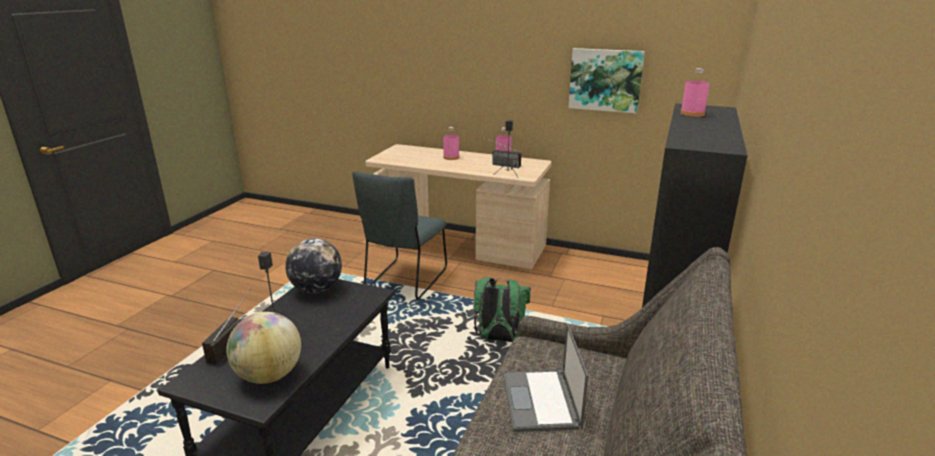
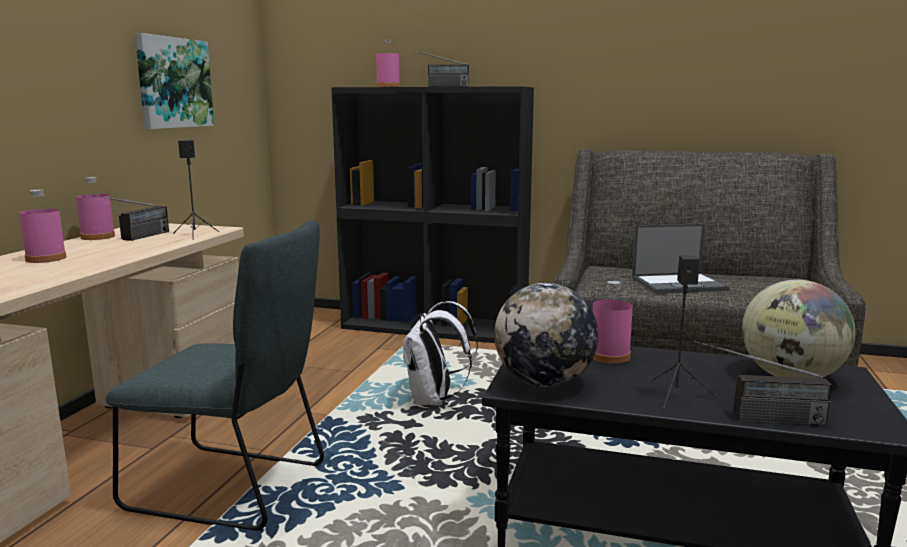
camera: 95 degrees left, 10 degrees down
(342, 314) = (609, 356): none -> pink bottle
(499, 338) = (434, 400): green backpack -> white backpack
(685, 125) = (437, 86): none -> radio

